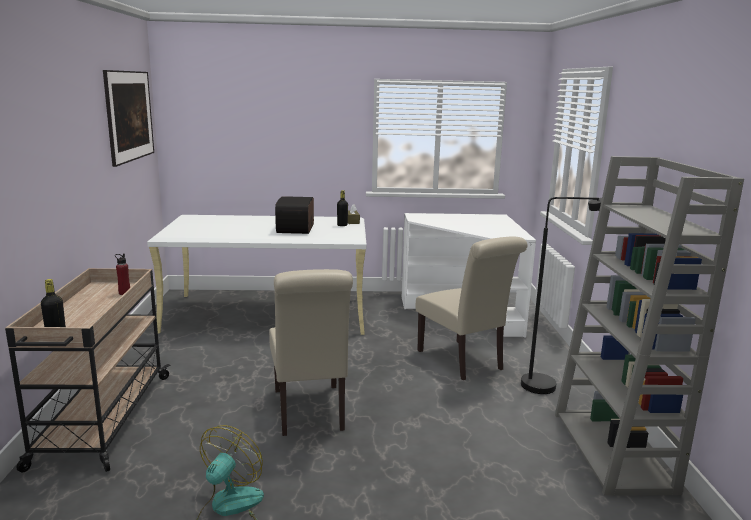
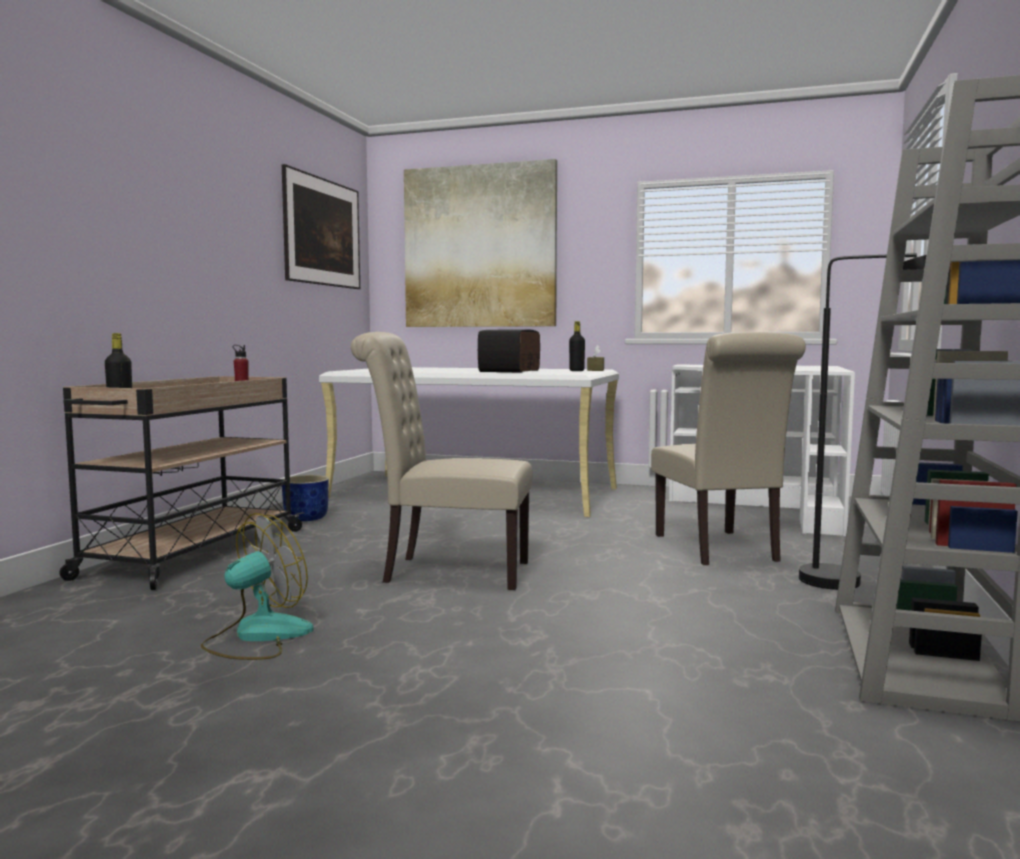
camera: 20 degrees right, 10 degrees down
(160, 360) = (306, 518): none -> blue planter
(252, 119) = (480, 247): none -> picture
(310, 412) = (447, 571): beige chair -> beige chair turned 90 degrees clockwise

